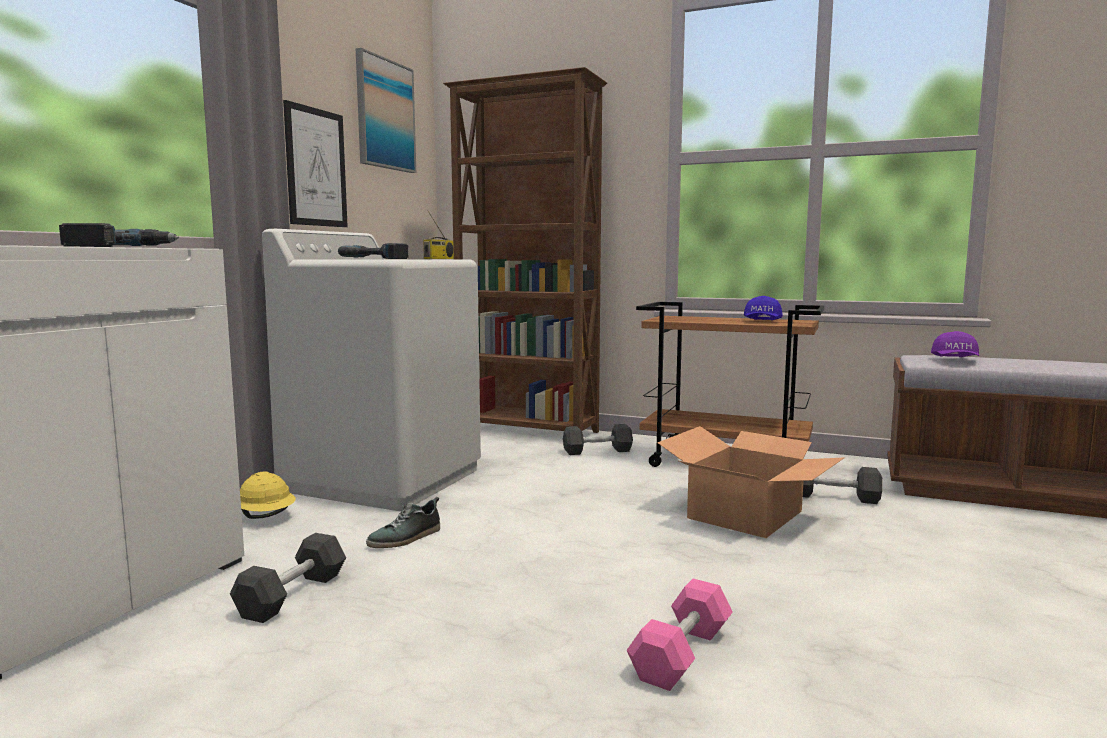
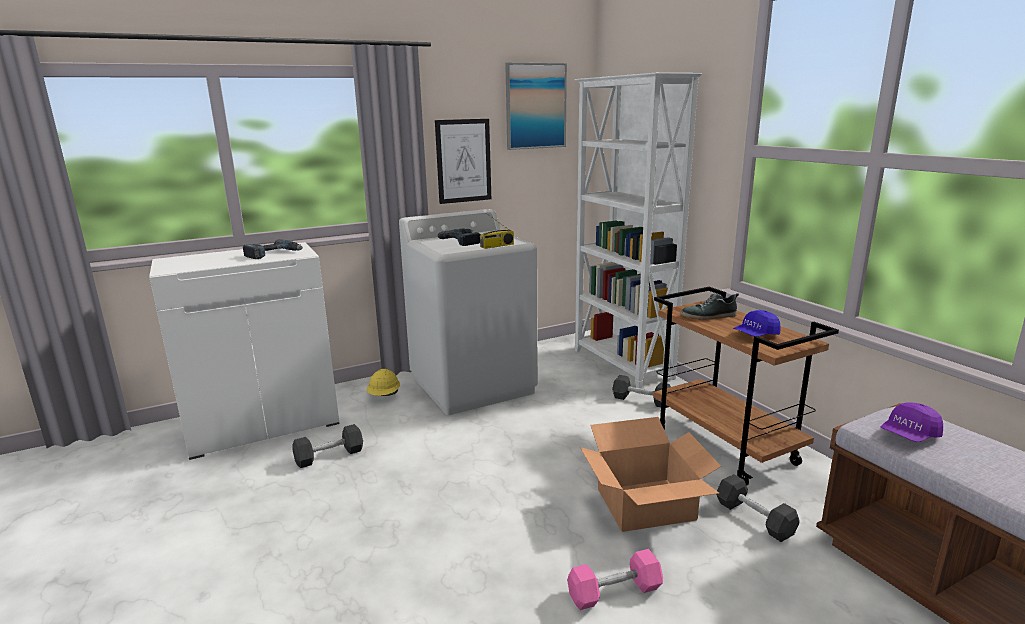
camera: 40 degrees right, 10 degrees up
(405, 538) = (421, 437): shoe -> shoe (709, 316)
(528, 432) = (622, 364): brown bookcase -> white bookcase
(681, 654) = (425, 586): pink dumbbell -> pink dumbbell (614, 592)

